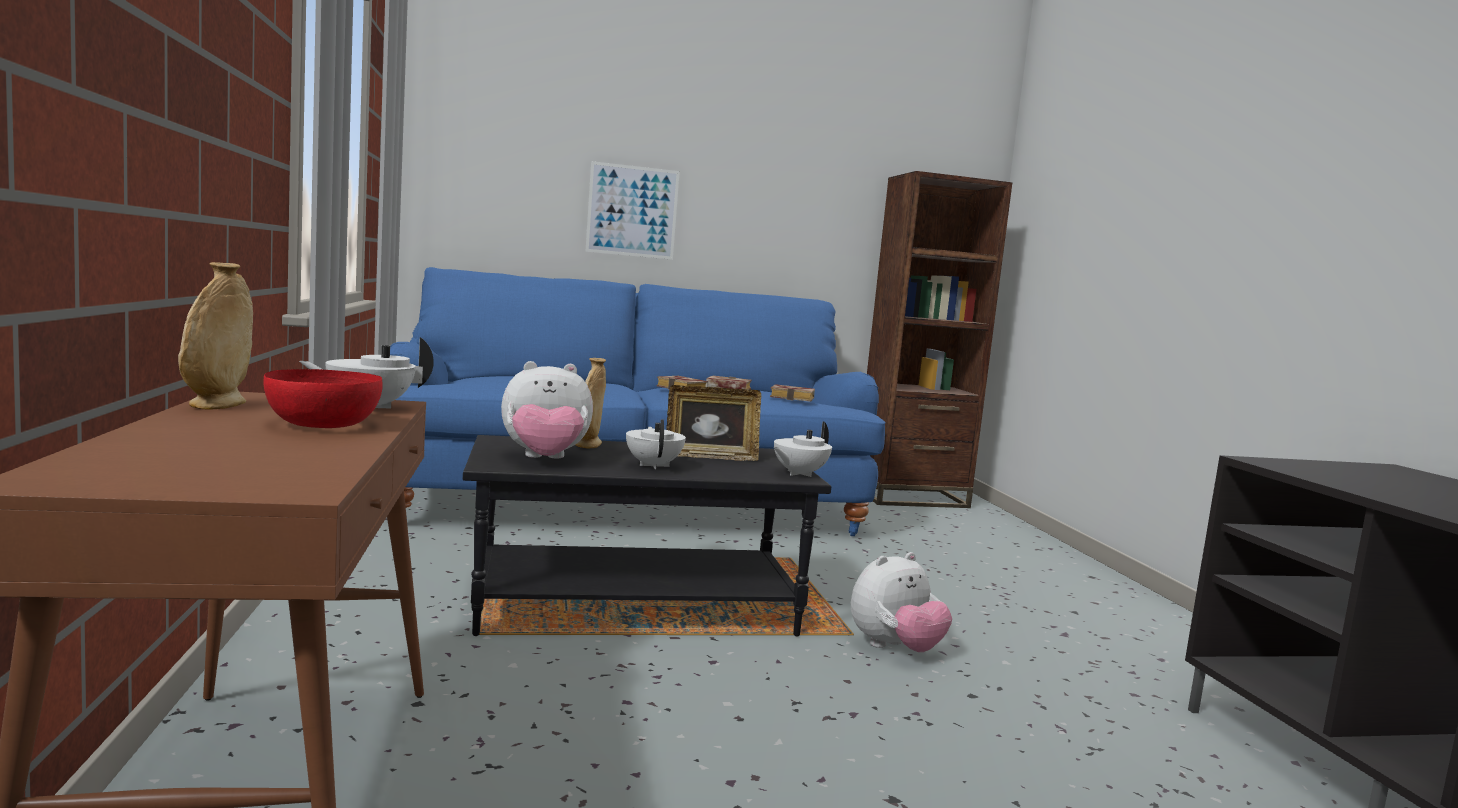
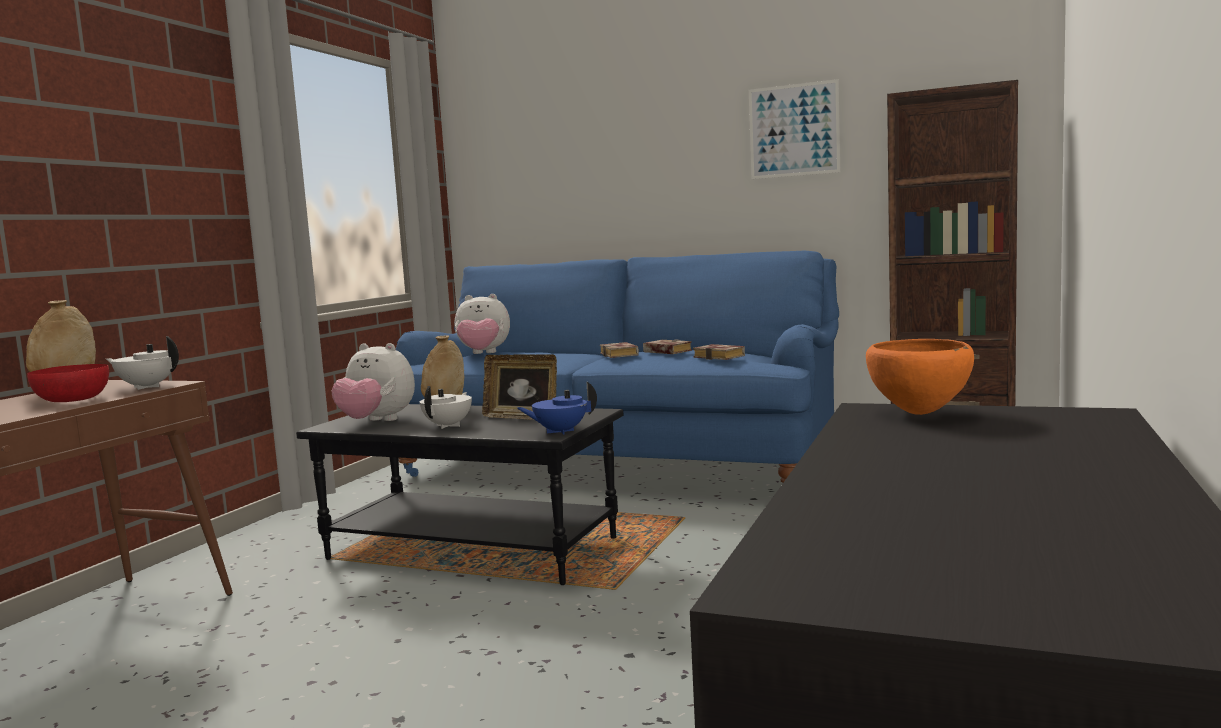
camera: 35 degrees right, 0 degrees up
(632, 211) = (637, 189): picture -> picture (794, 130)
(798, 474) = (560, 431): white teapot -> blue teapot
(895, 648) = (633, 605): plush toy -> plush toy (483, 354)
(1307, 466) = (920, 413): none -> orange bowl

